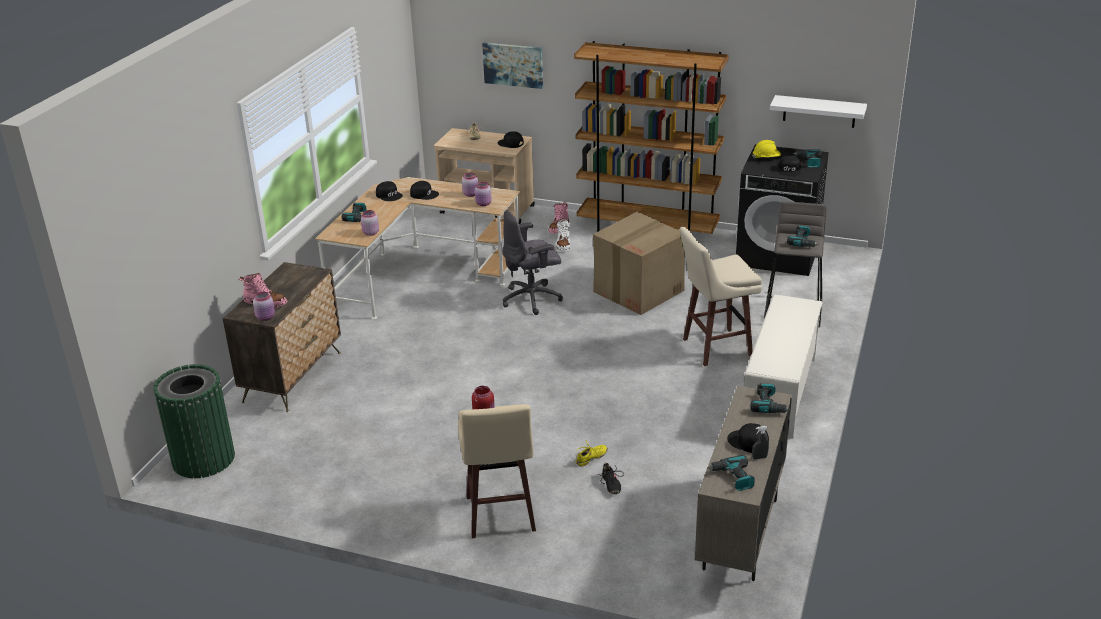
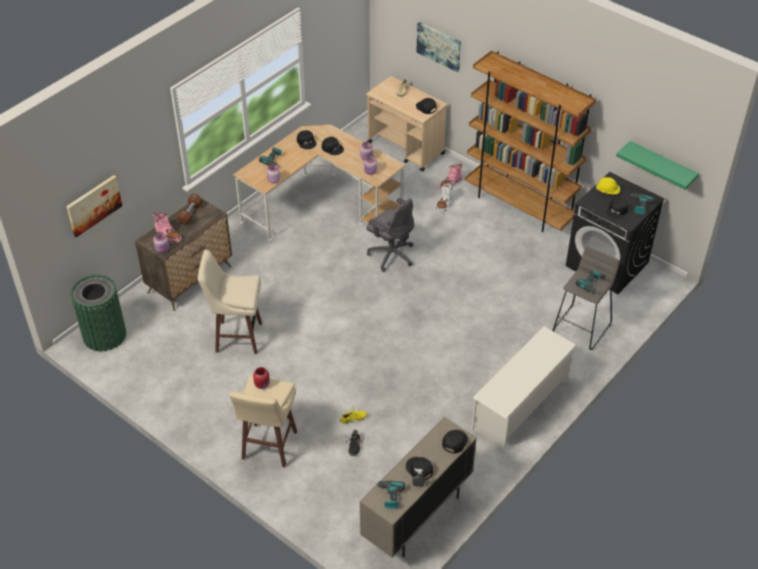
camera: 20 degrees right, 15 degrees up
(166, 262) = (93, 205): none -> picture
(283, 278) = (190, 213): none -> brown dumbbell
(532, 299) = (391, 254): grey office chair -> grey office chair turned 135 degrees counterclockwise
(639, 291) = (475, 270): cardboard box -> none
(714, 347) = (499, 345): beige stool -> beige stool (237, 337)
(769, 405) = (454, 441): power drill -> black cap
(819, 111) = (662, 165): white shelf -> green shelf

